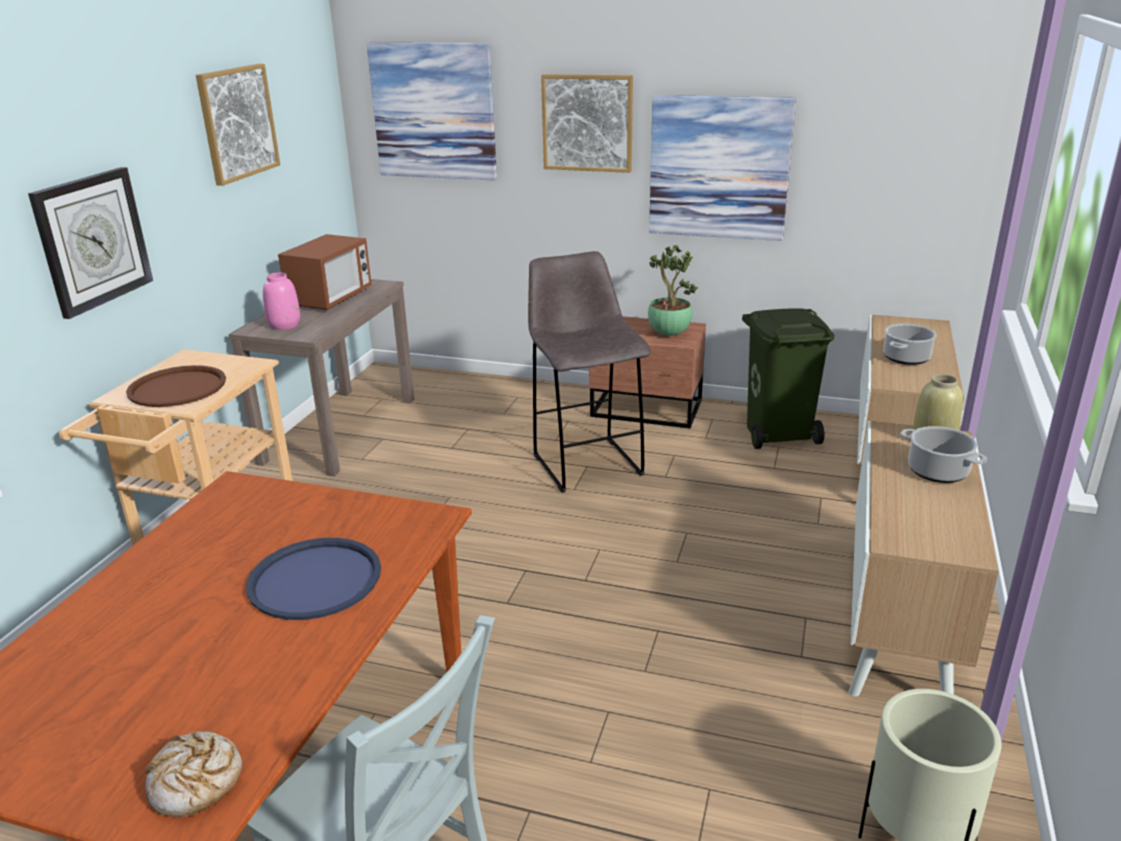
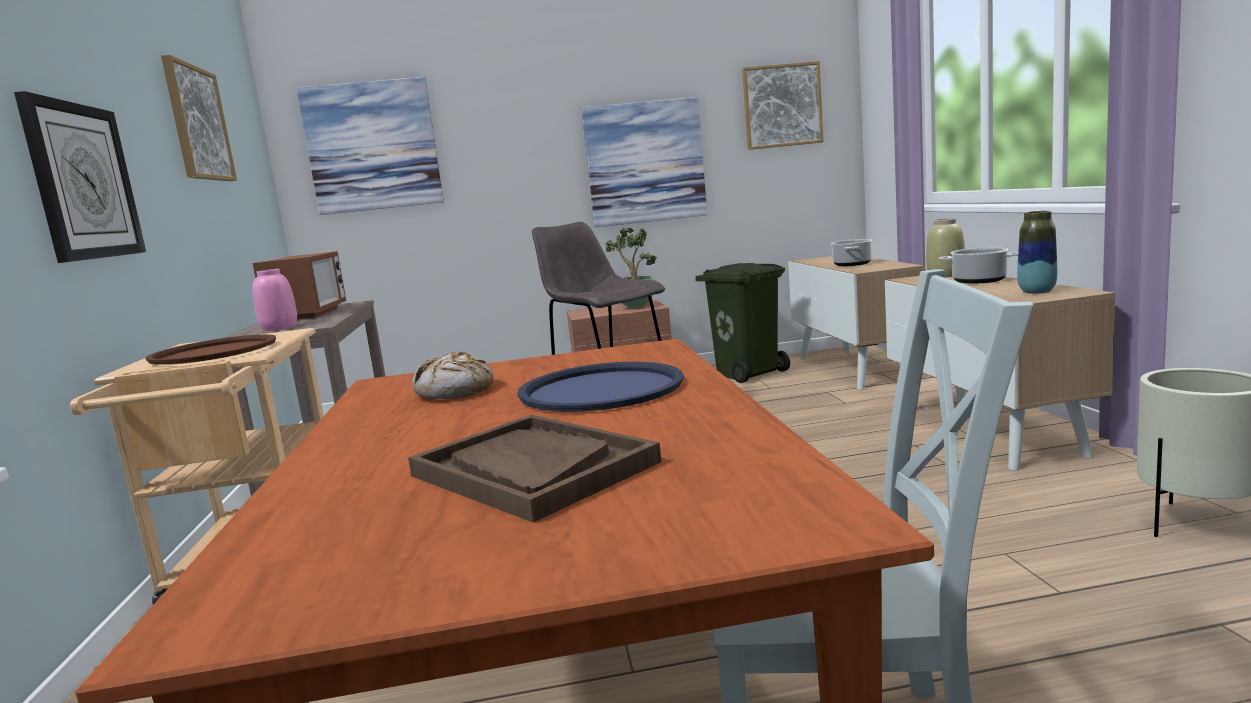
camera: 25 degrees left, 15 degrees down
(158, 677) = (532, 469): none -> brown tray
(195, 783) = (757, 500): bread -> bread (455, 391)
(587, 123) = (525, 139): picture -> picture (782, 106)
(935, 530) = (1036, 292): none -> vase

